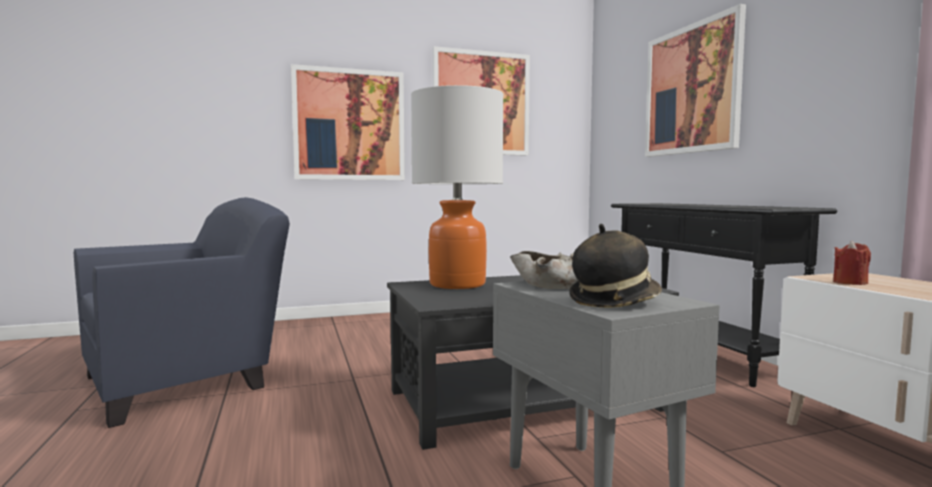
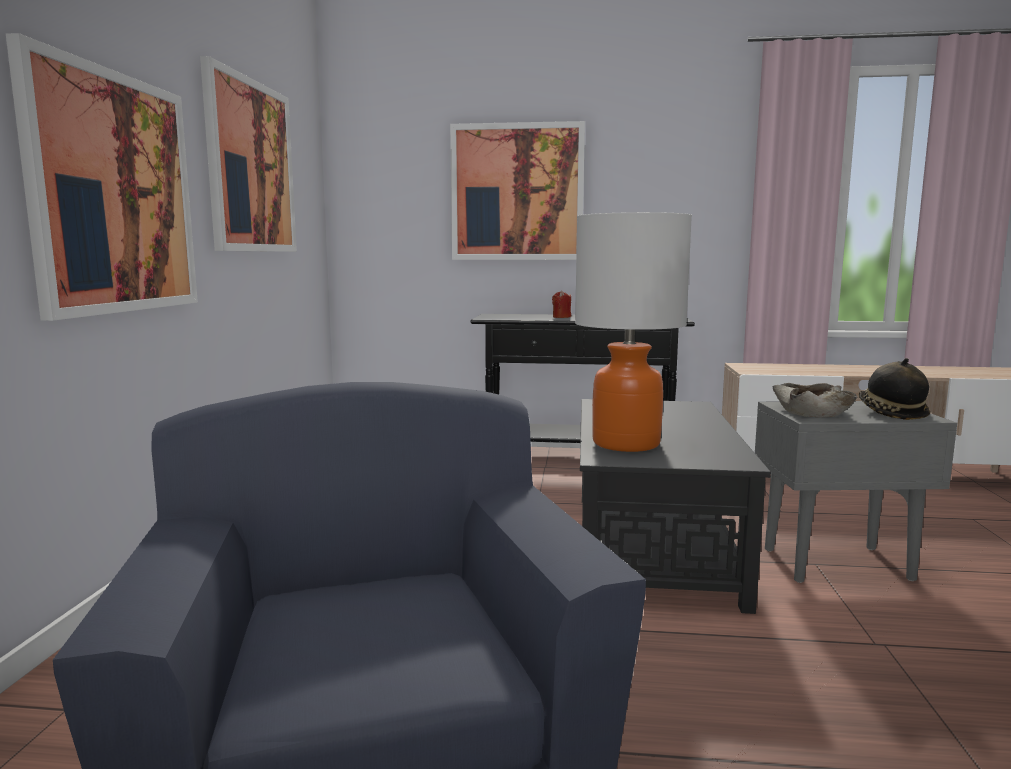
camera: 65 degrees left, 5 degrees up
(850, 283) = (775, 372): red candle -> red candle (561, 317)

